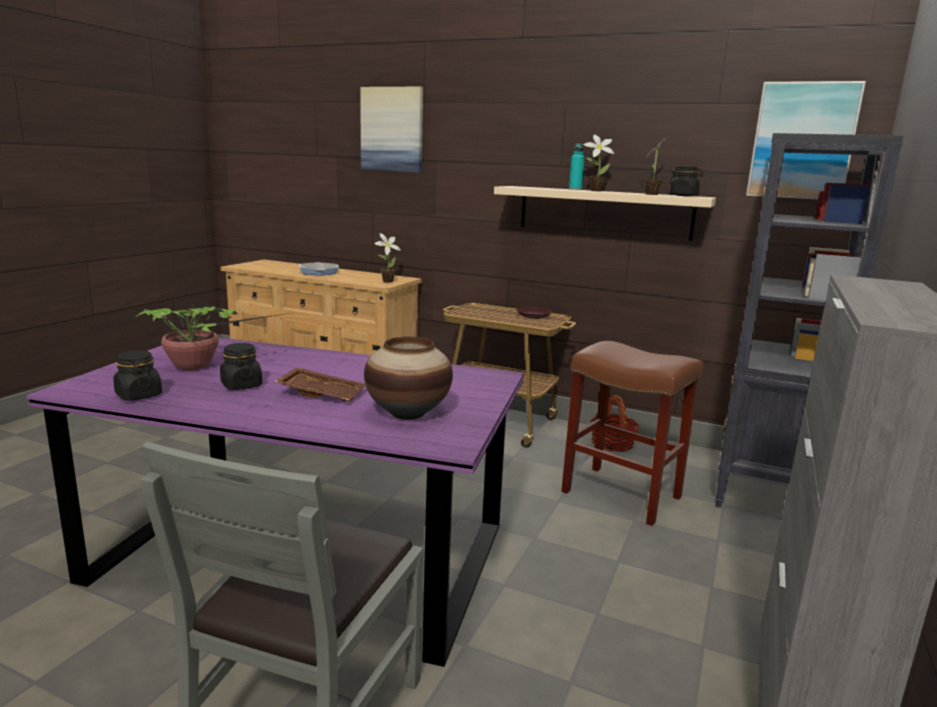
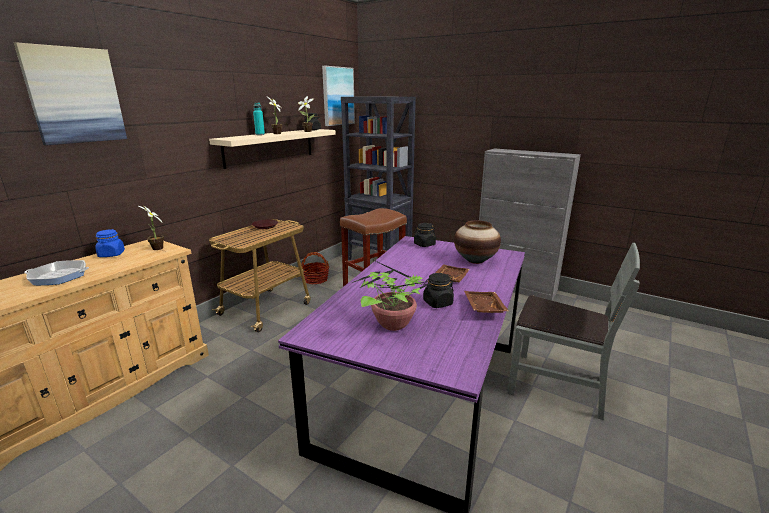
camera: 80 degrees left, 5 degrees up
(138, 395) = (466, 337): black jar -> black jar (424, 244)
(213, 407) = (483, 308): none -> brown tray
(370, 275) = (111, 254): none -> blue jar

